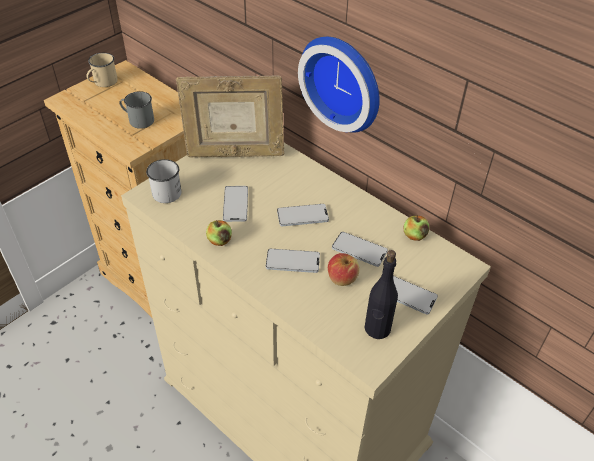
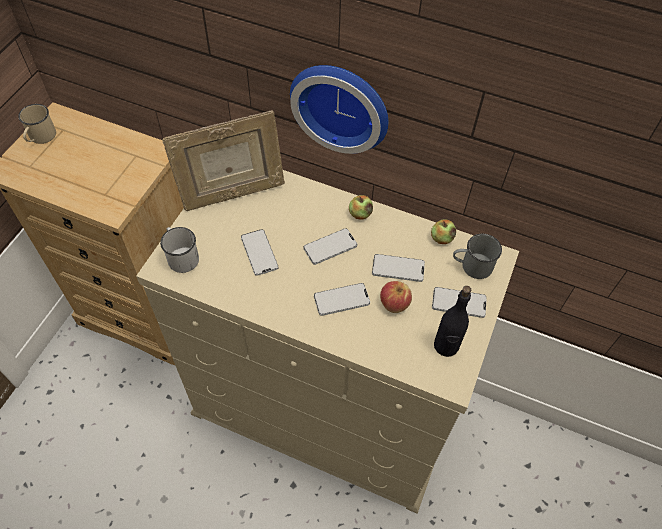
camera: 20 degrees left, 10 degrees up
(138, 120) = (103, 175): grey mug -> grey mug (472, 266)
(219, 240) = (261, 298): apple -> apple (360, 214)

